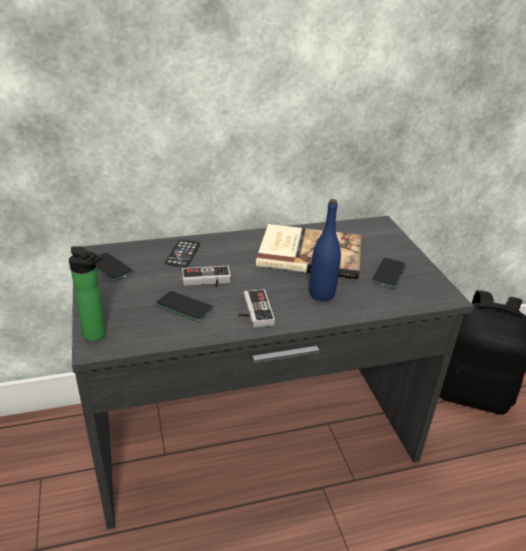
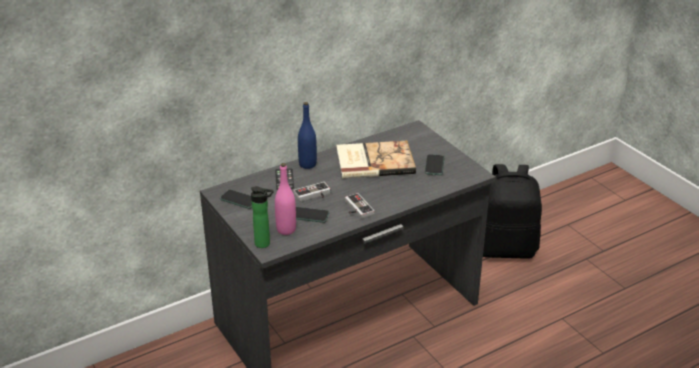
camera: 15 degrees left, 0 degrees up
(140, 320) = (286, 229): none -> pink bottle
(322, 294) = (395, 188): blue bottle -> blue bottle (307, 164)

